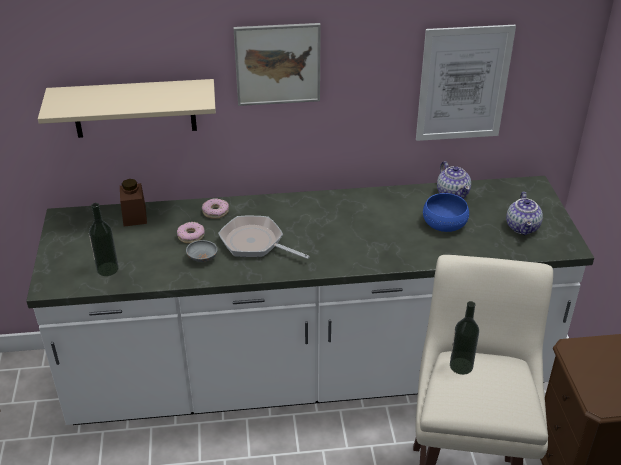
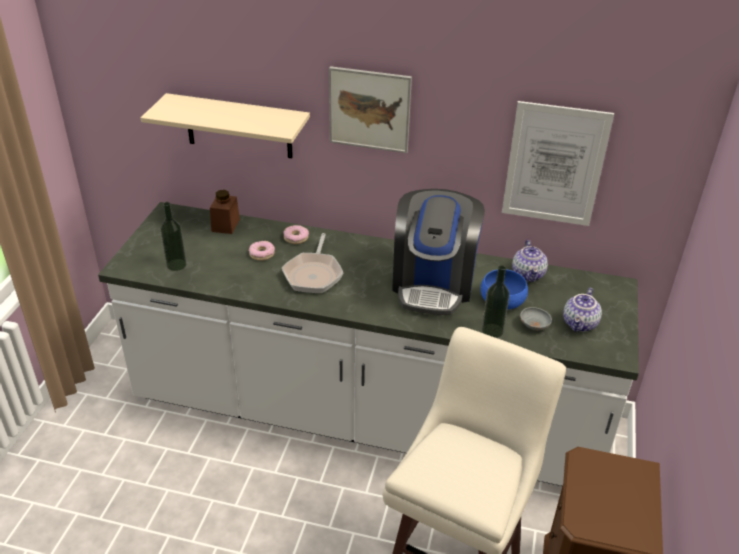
camera: 20 degrees right, 0 degrees up
(202, 258) = (260, 275): grey bowl -> grey bowl (534, 325)
(255, 243) = (313, 274): frying pan -> frying pan turned 135 degrees counterclockwise
(374, 223) = (433, 283): none -> coffee machine
(461, 366) = (451, 441): bottle -> bottle (492, 330)

